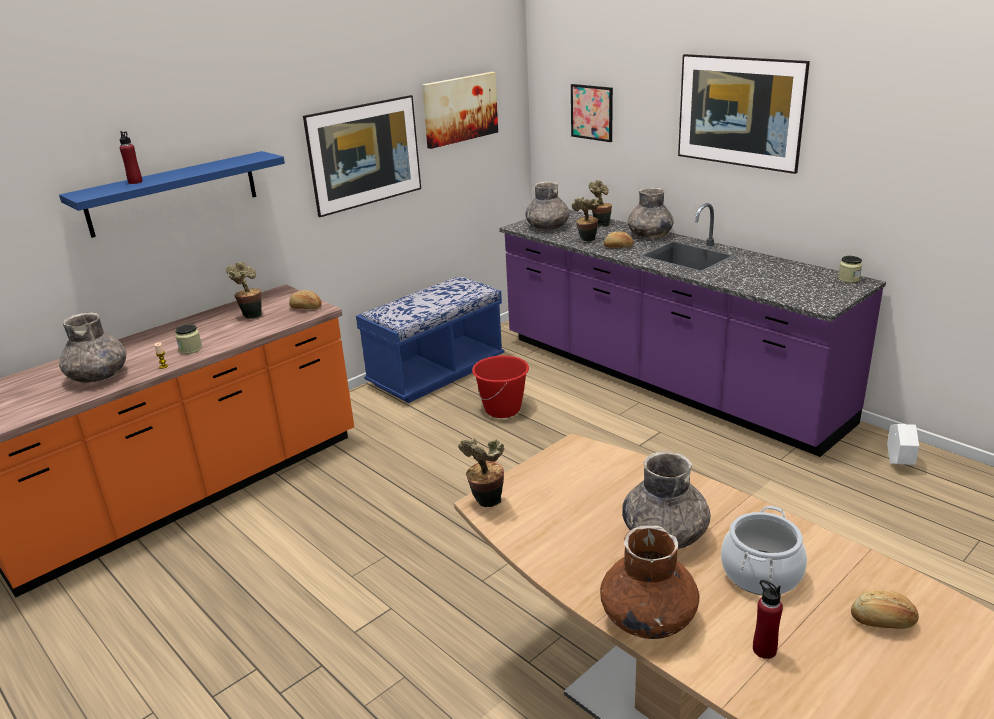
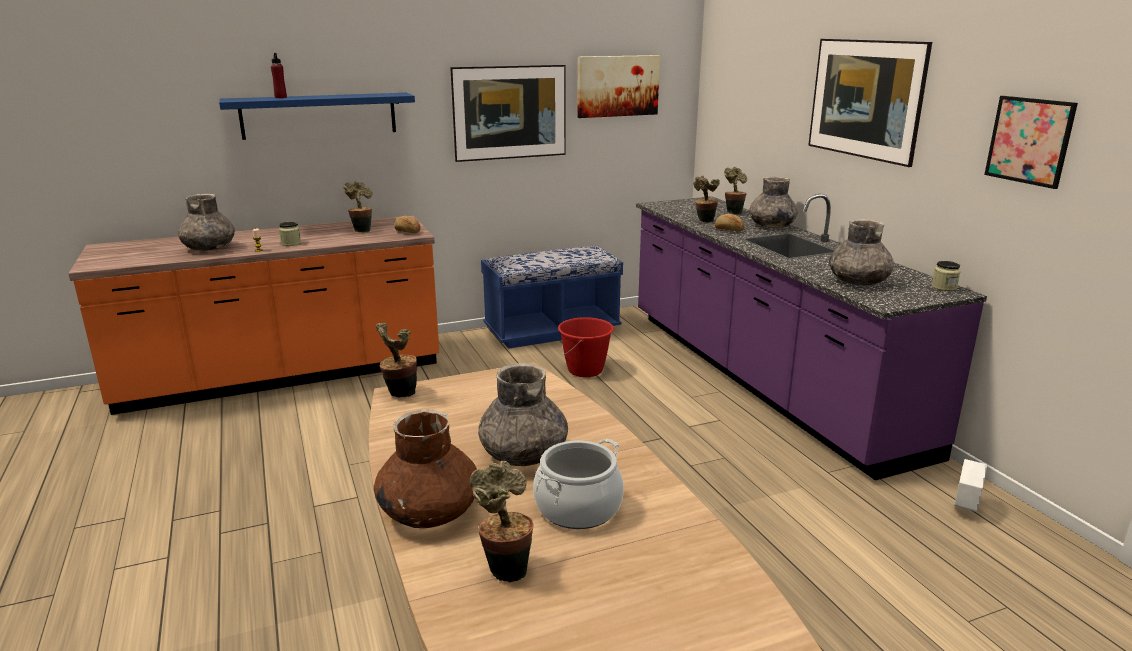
camera: 20 degrees right, 5 degrees down
(547, 227) = (680, 208): grey vase -> grey vase (858, 282)
(592, 112) = (744, 101): picture -> picture (1029, 141)
(764, 649) = (505, 568): red bottle -> potted plant
(883, 621) = (655, 582): bread -> none

